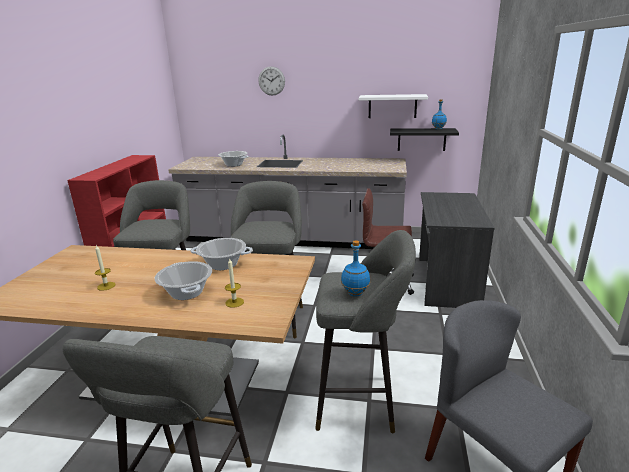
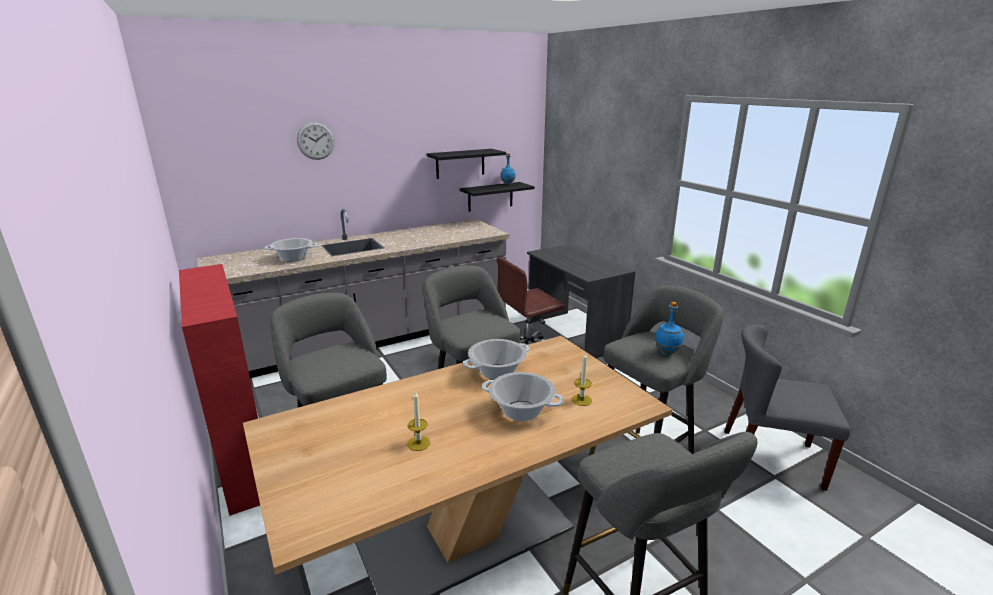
camera: 40 degrees left, 0 degrees up
(392, 106) = (460, 163): white shelf -> black shelf

